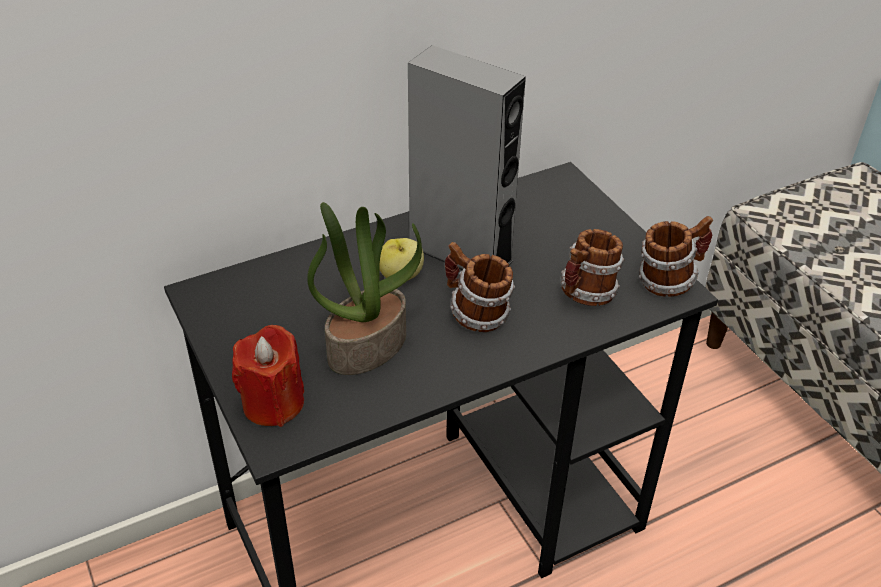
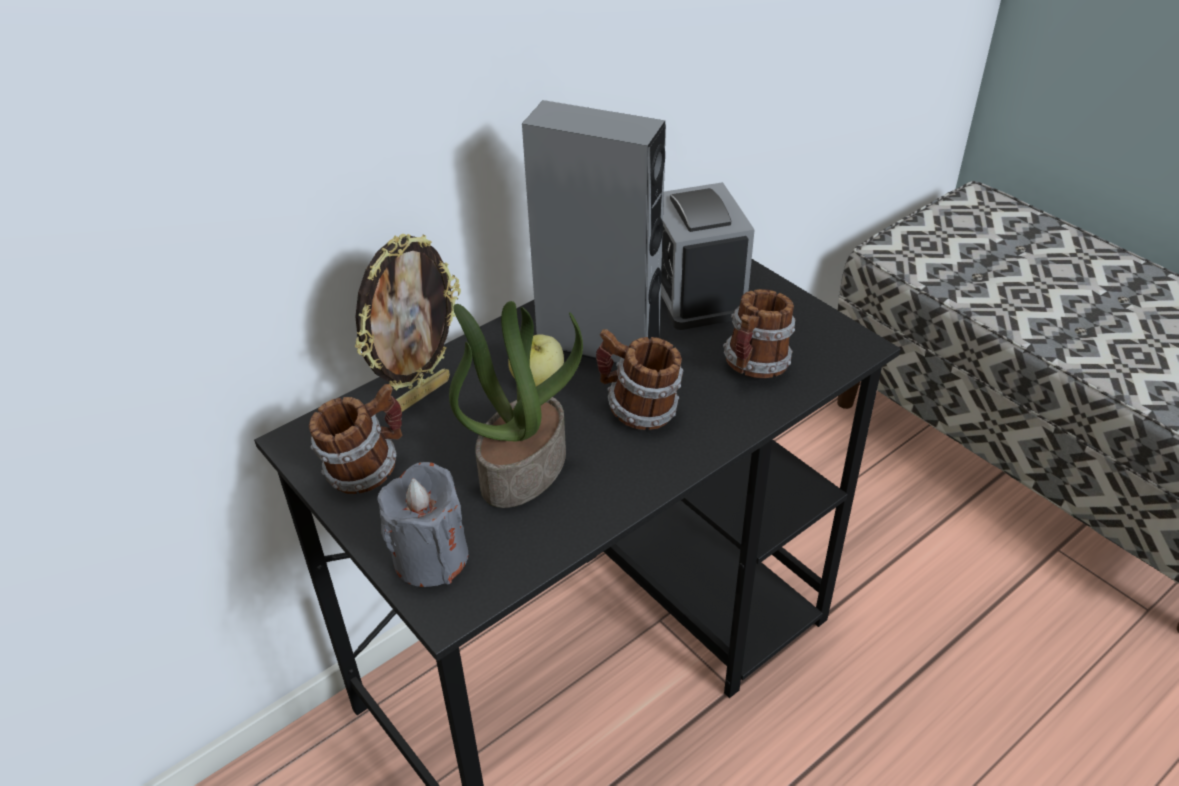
camera: 10 degrees left, 0 degrees up
(273, 403) = (430, 557): red candle -> grey candle
(302, 272) = (420, 395): none -> picture frame
(555, 223) = (695, 292): none -> alarm clock
(668, 281) = (840, 336): mug -> mug (366, 469)

